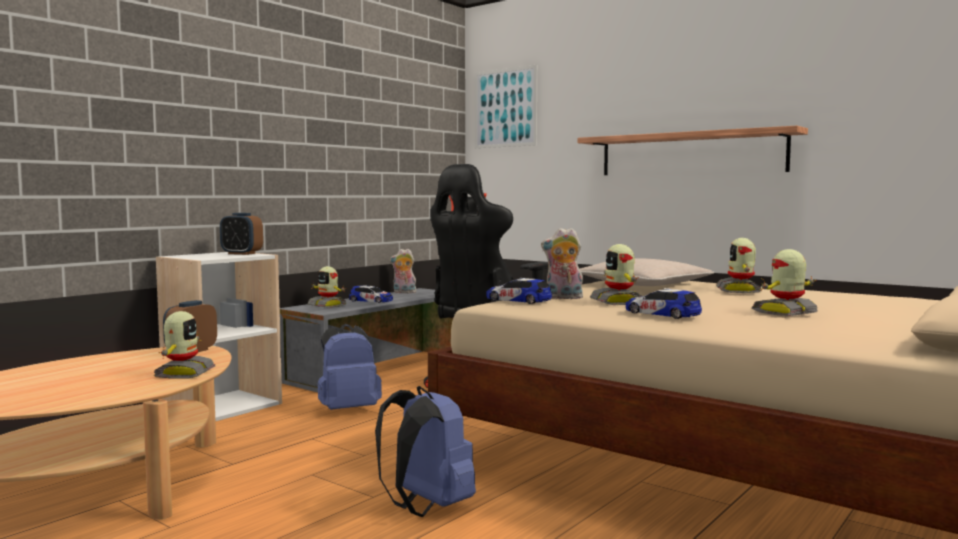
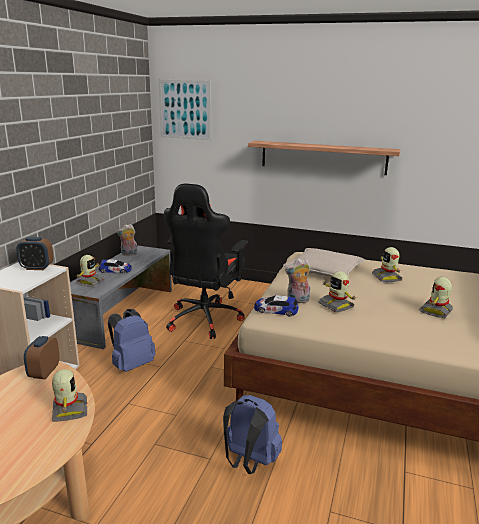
camera: 20 degrees left, 15 degrees up
(327, 305) = (89, 282): toy robot -> toy robot turned 90 degrees counterclockwise
(662, 314) = (378, 324): toy car -> none

